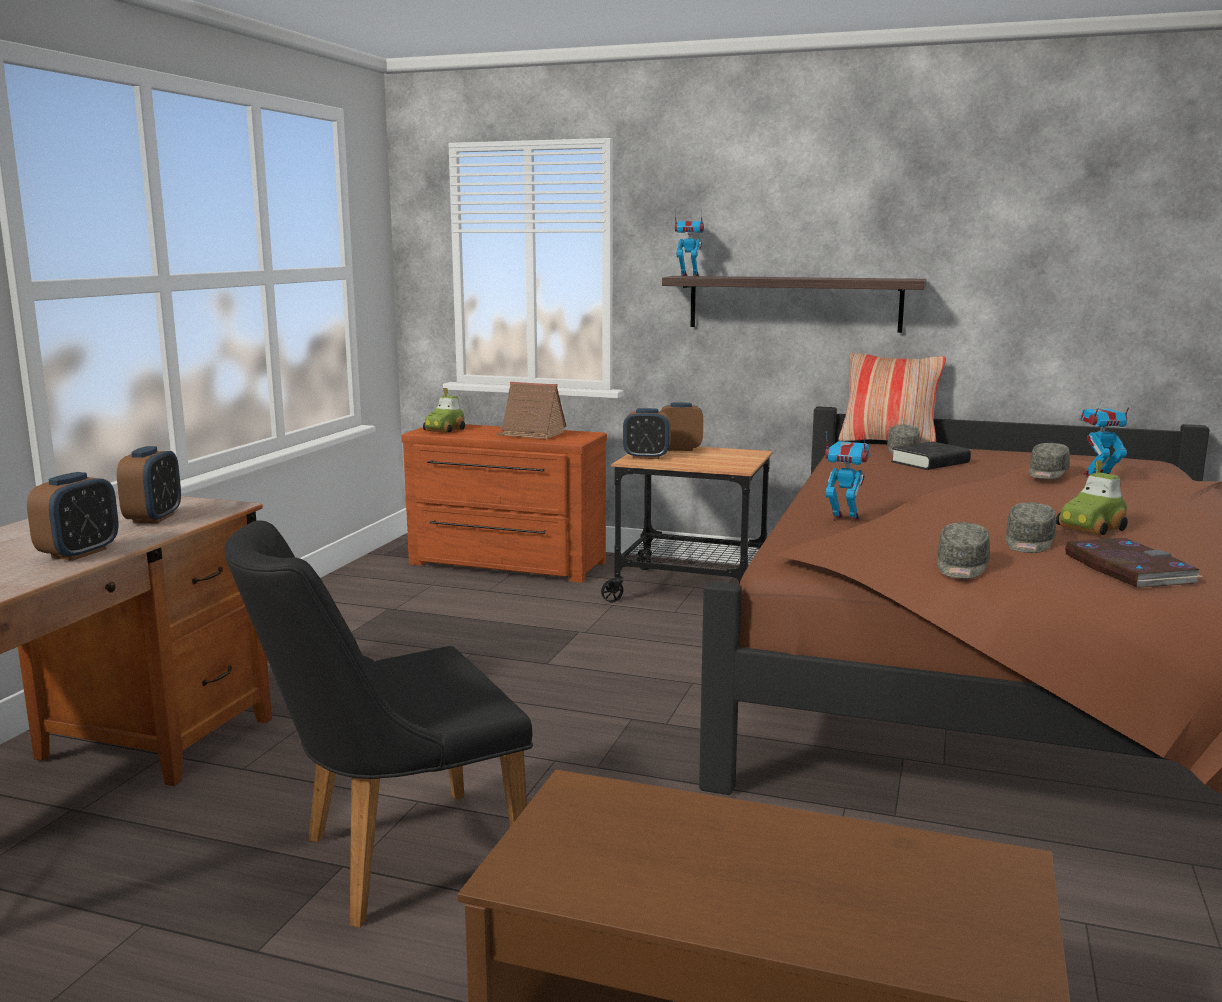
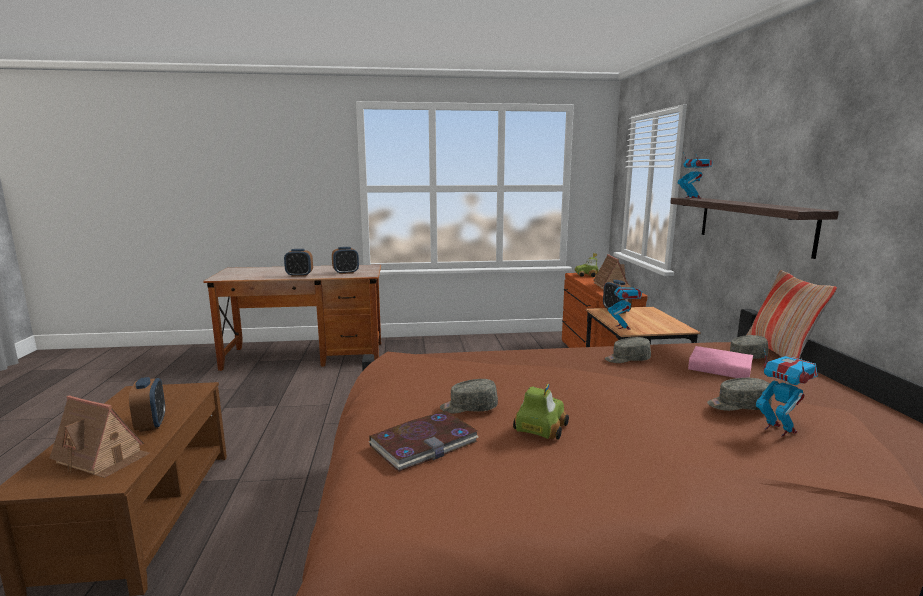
camera: 65 degrees right, 0 degrees up
(391, 862) = (282, 411): black chair -> none
(680, 449) = (653, 314): alarm clock -> alarm clock (151, 424)
(844, 519) = (495, 360): toy robot -> toy robot (623, 327)
(907, 885) = (102, 458): none -> toy house
(930, 462) = (719, 368): black book -> pink book
(961, 567) = (388, 392): grey cap -> grey cap (627, 359)
(1091, 528) = (540, 428): toy car -> toy car turned 90 degrees clockwise

